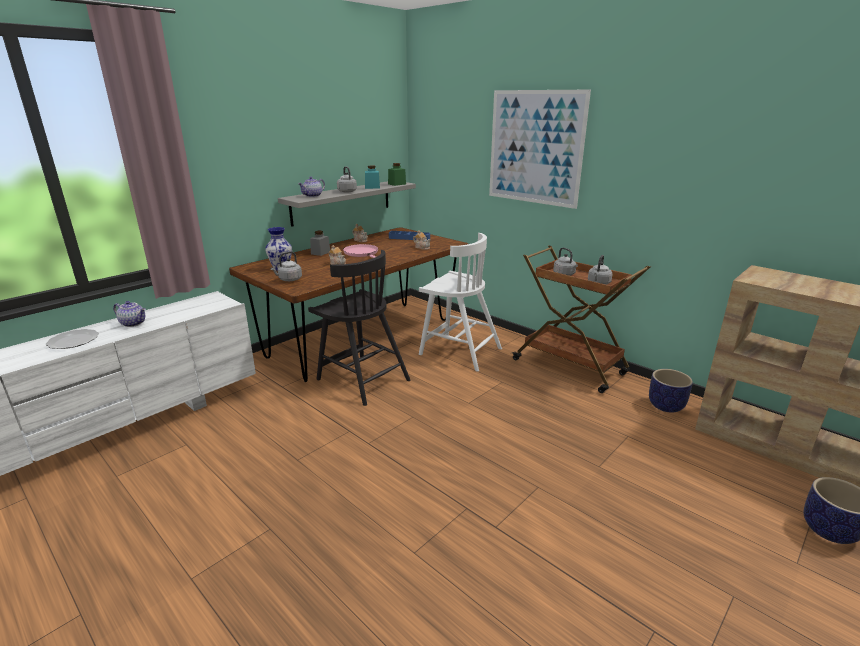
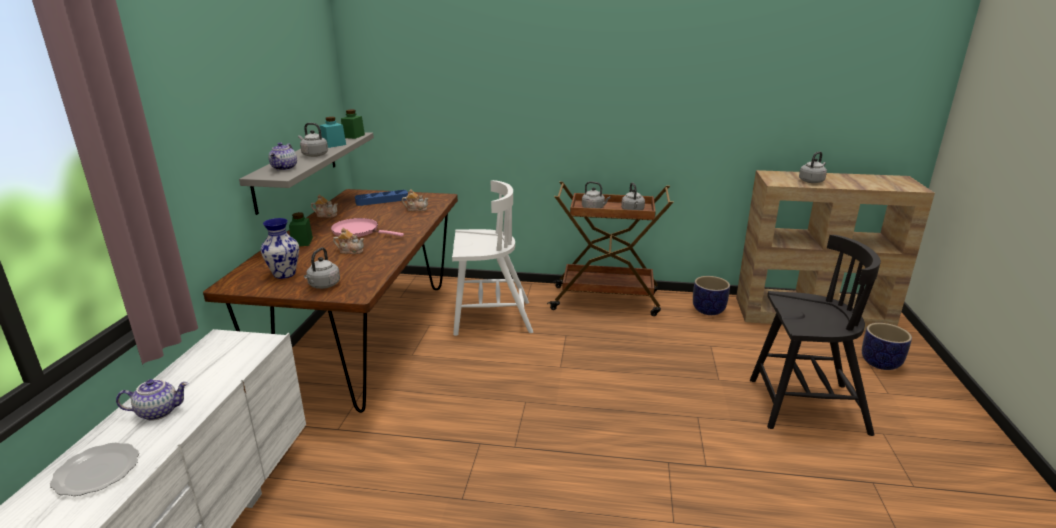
camera: 35 degrees left, 0 degrees up
(320, 253) = (302, 242): grey jar -> green jar
(361, 379) = (424, 383): black chair -> black chair (804, 405)
(535, 148) = (528, 80): picture -> none
(805, 286) = (812, 181): none -> grey kettle

